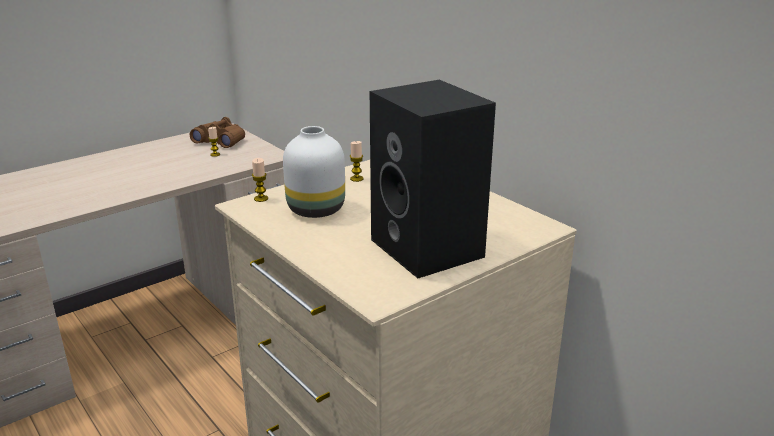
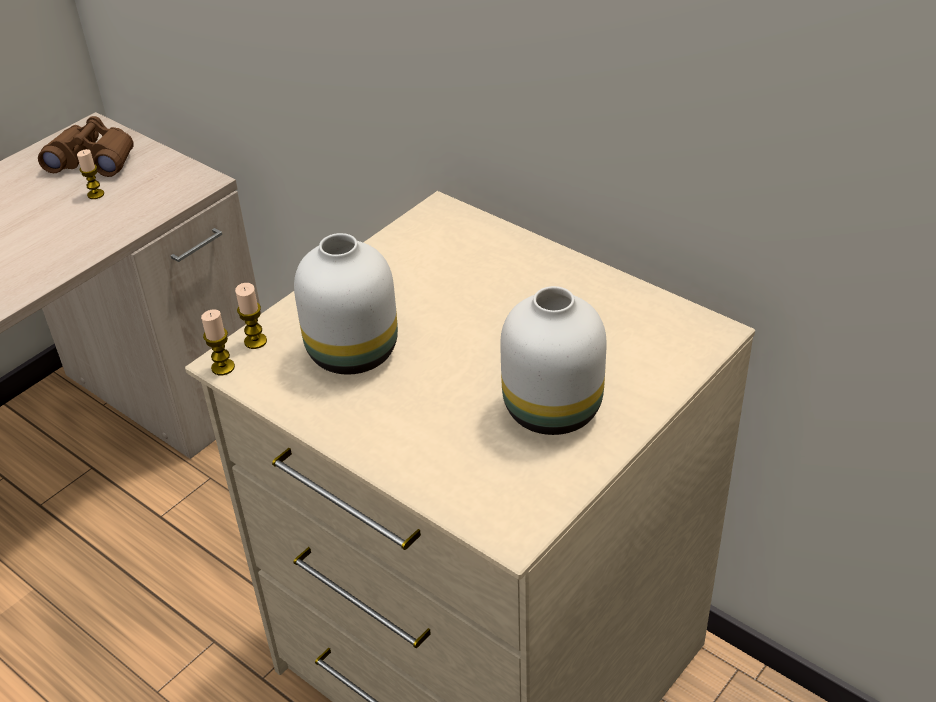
camera: 10 degrees left, 15 degrees up
(356, 179) = (392, 269): candle -> candle (223, 367)
(430, 249) = (555, 409): black speaker -> white vase

